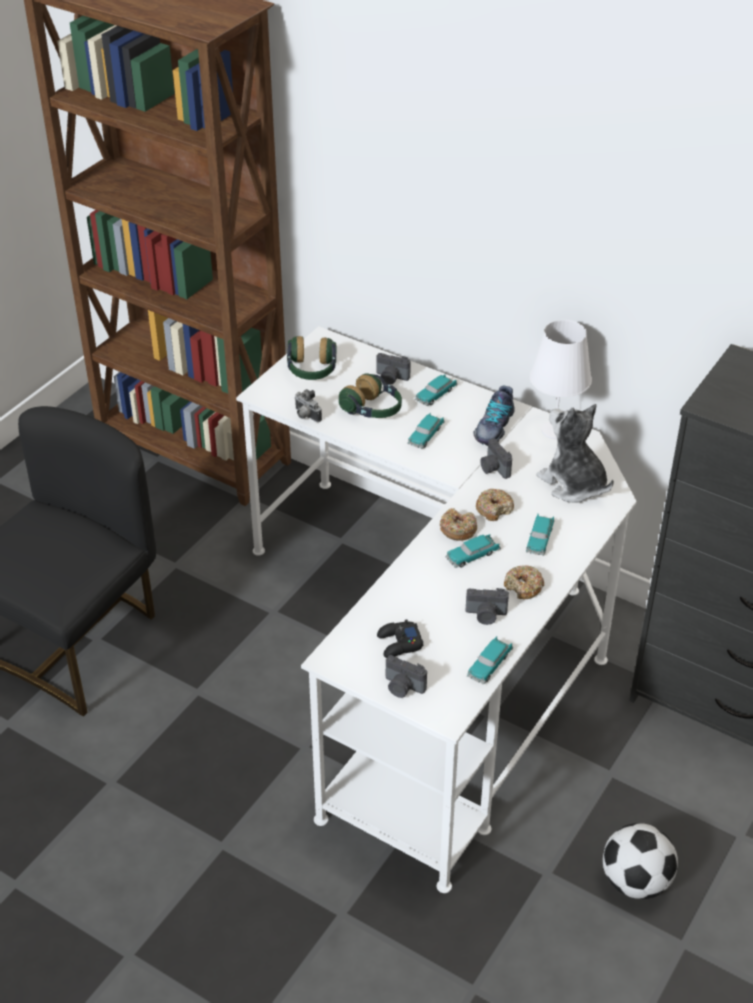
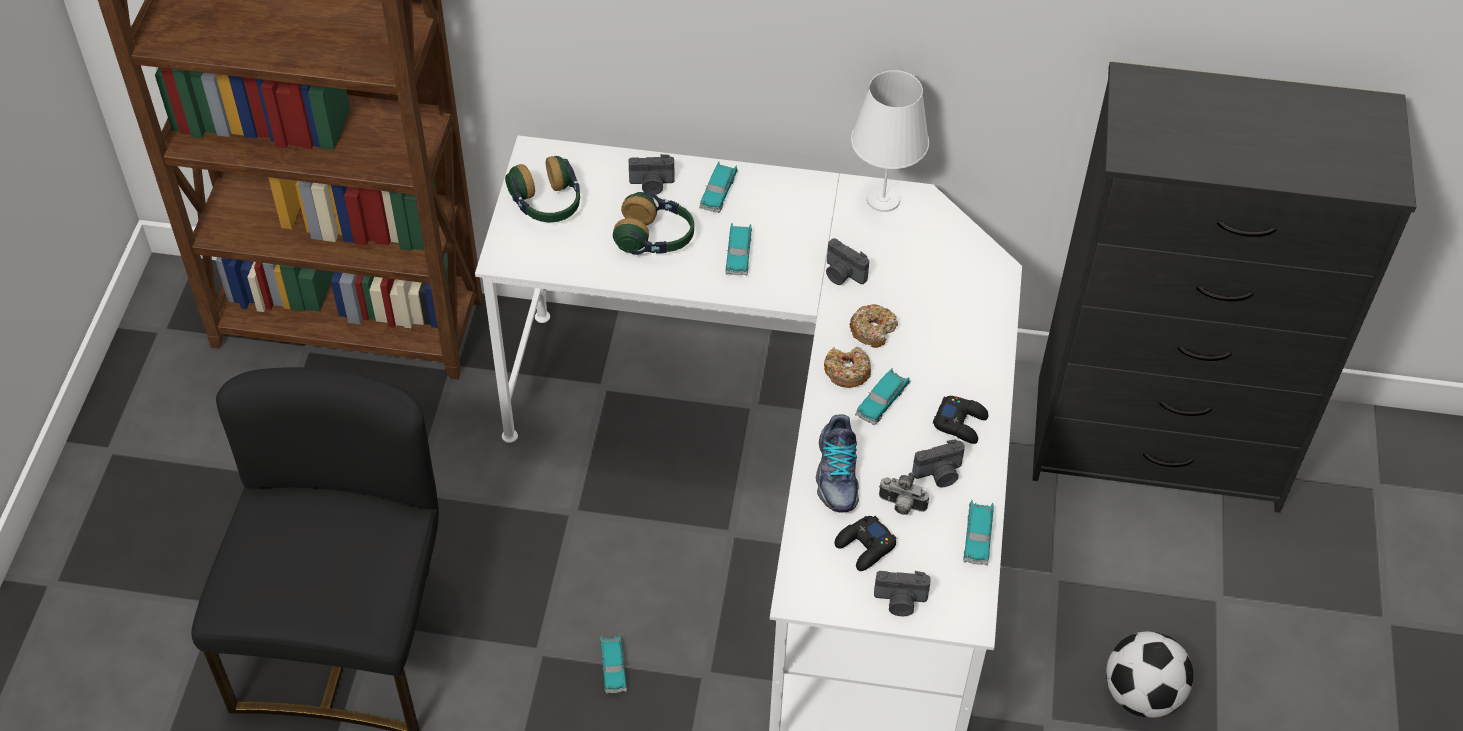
camera: 25 degrees left, 10 degrees up
(305, 416) = (579, 273): camera -> camera (901, 506)
(493, 427) = (810, 216): shoe -> shoe (836, 474)
(523, 587) = (960, 423): donut -> black game controller
(539, 539) = (944, 353): toy car -> toy car (613, 667)
(573, 484) = (942, 266): plush toy -> none

